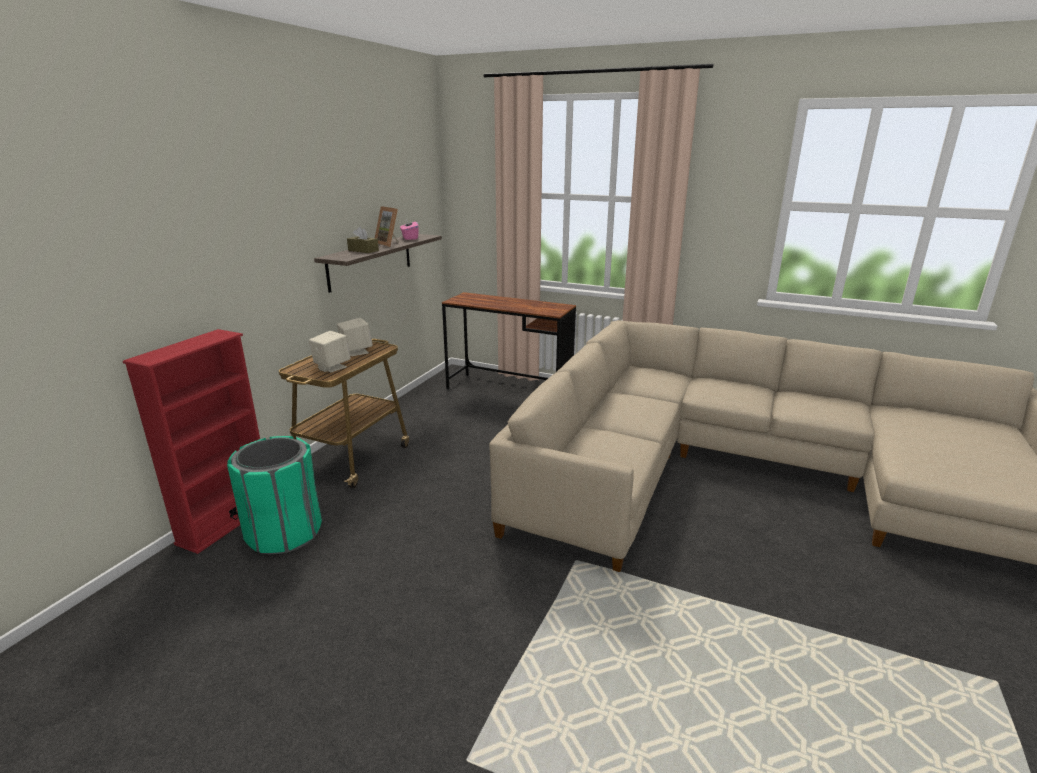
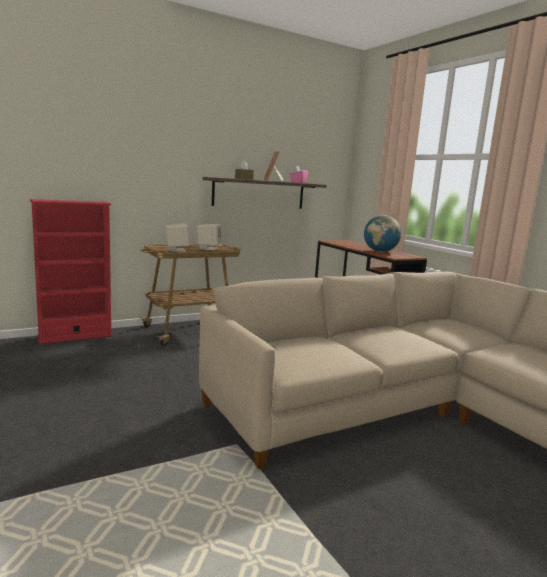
camera: 35 degrees right, 10 degrees down
(284, 533) = (90, 351): green trash can -> none
(528, 307) = (380, 251): none -> globe

